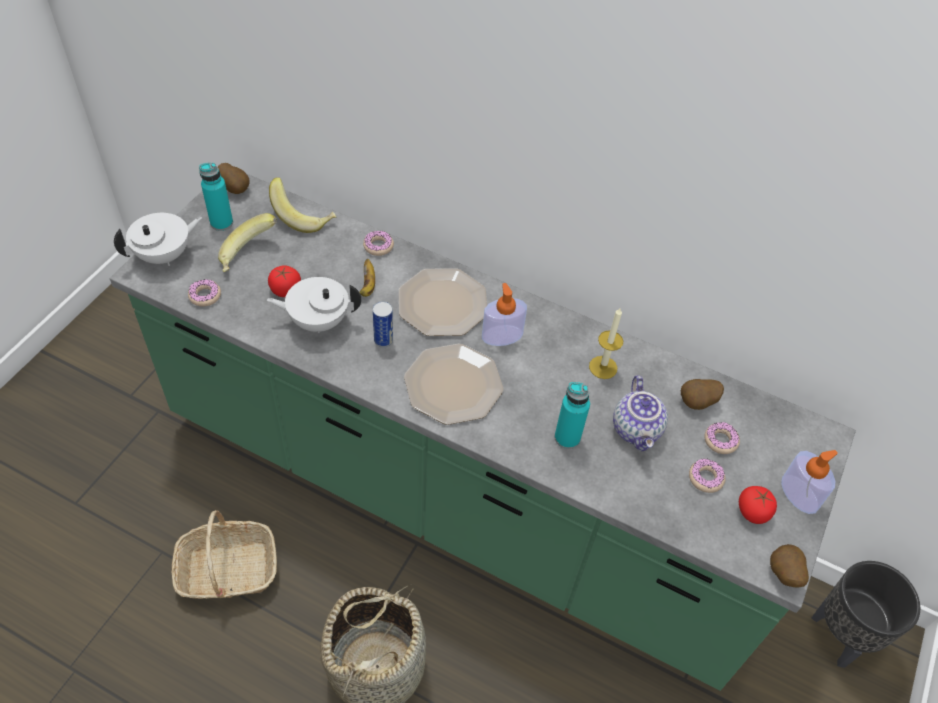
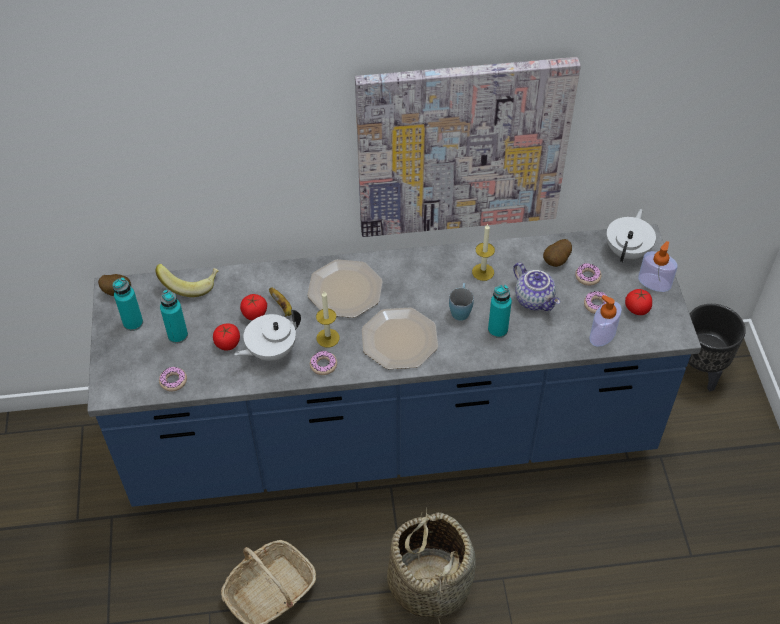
camera: 30 degrees left, 0 degrees up
(165, 255) = (114, 370): white teapot -> white teapot (627, 251)
(249, 256) = (178, 335): banana -> turquoise bottle
(335, 277) = (254, 314): none -> tomato
(378, 246) = (264, 275): donut -> donut (323, 365)
(383, 340) = (328, 338): can -> candle
(456, 495) = (391, 436): green counter -> blue counter
(502, 335) = (402, 288): soap dispenser -> soap dispenser (602, 334)
(545, 392) = (460, 309): none -> blue mug
(635, 202) = (462, 148): none -> picture
(783, 574) = (679, 335): potato -> none

